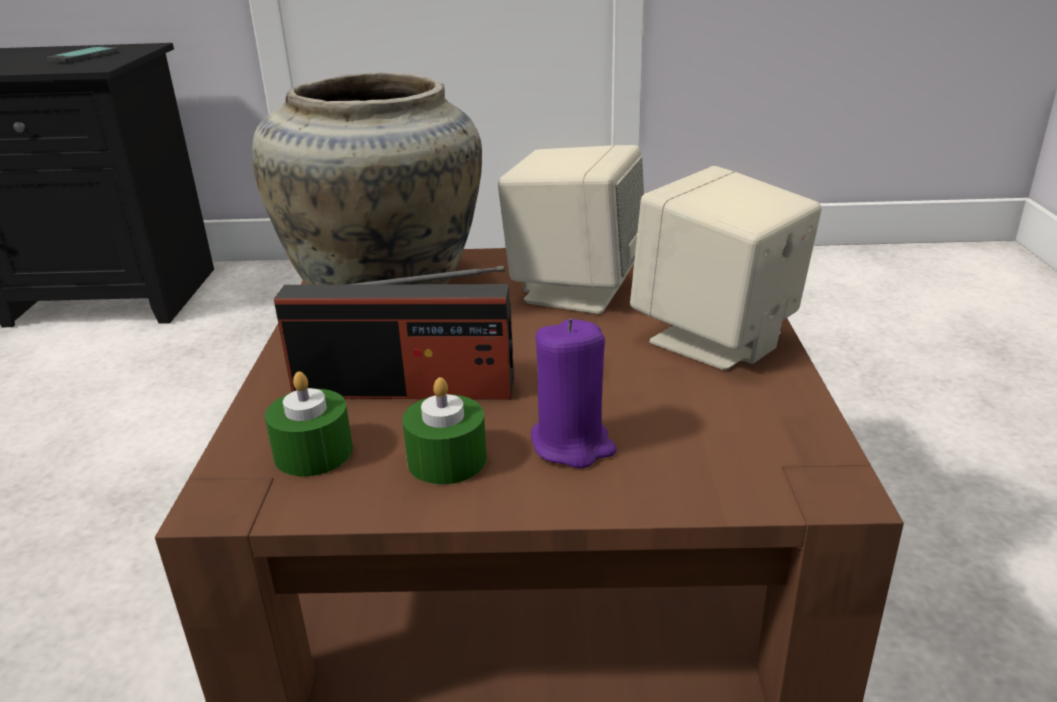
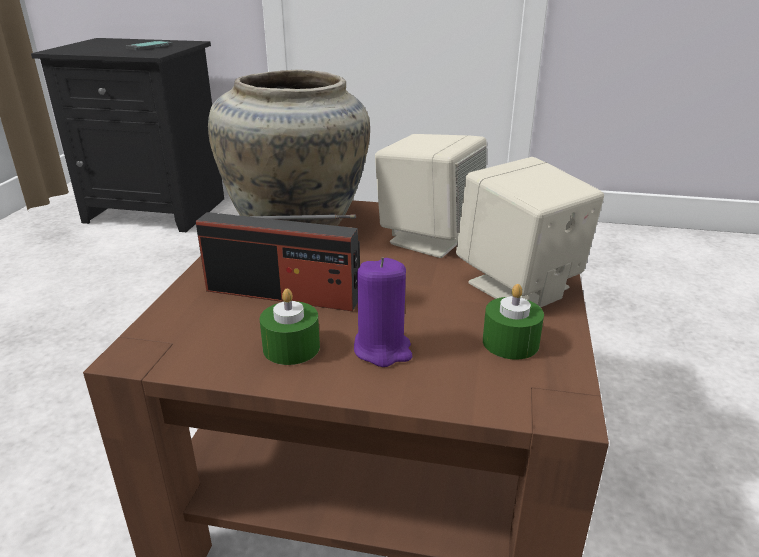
camera: 10 degrees right, 0 degrees up
(313, 452) = (205, 330): green candle -> green candle (510, 342)

